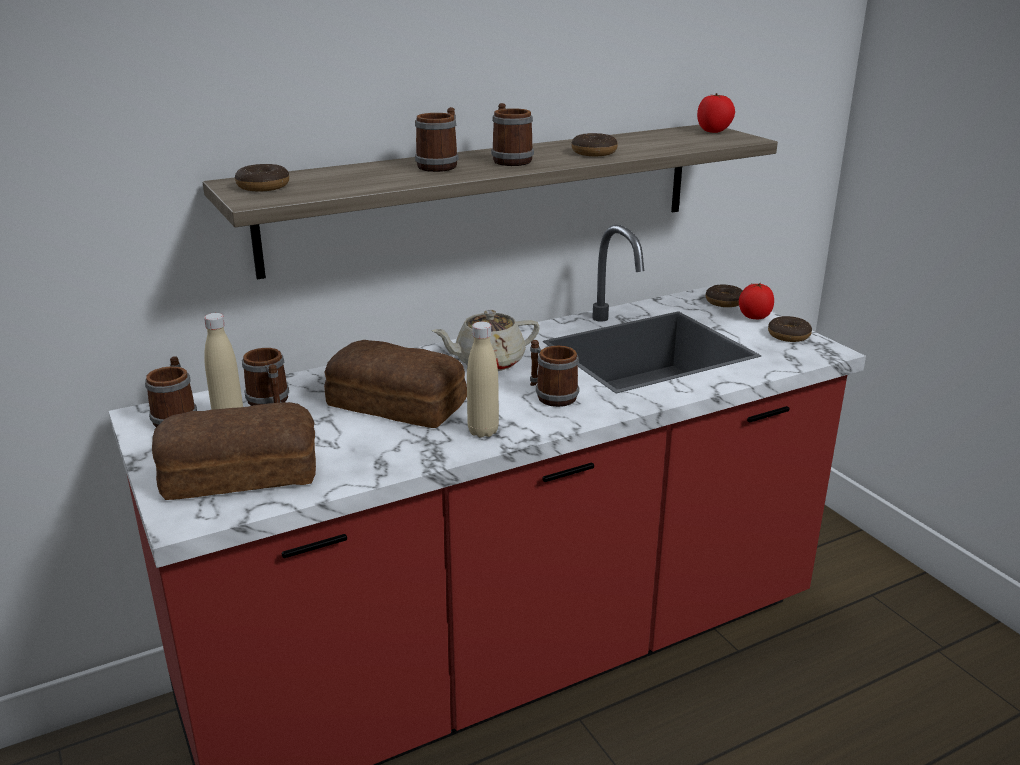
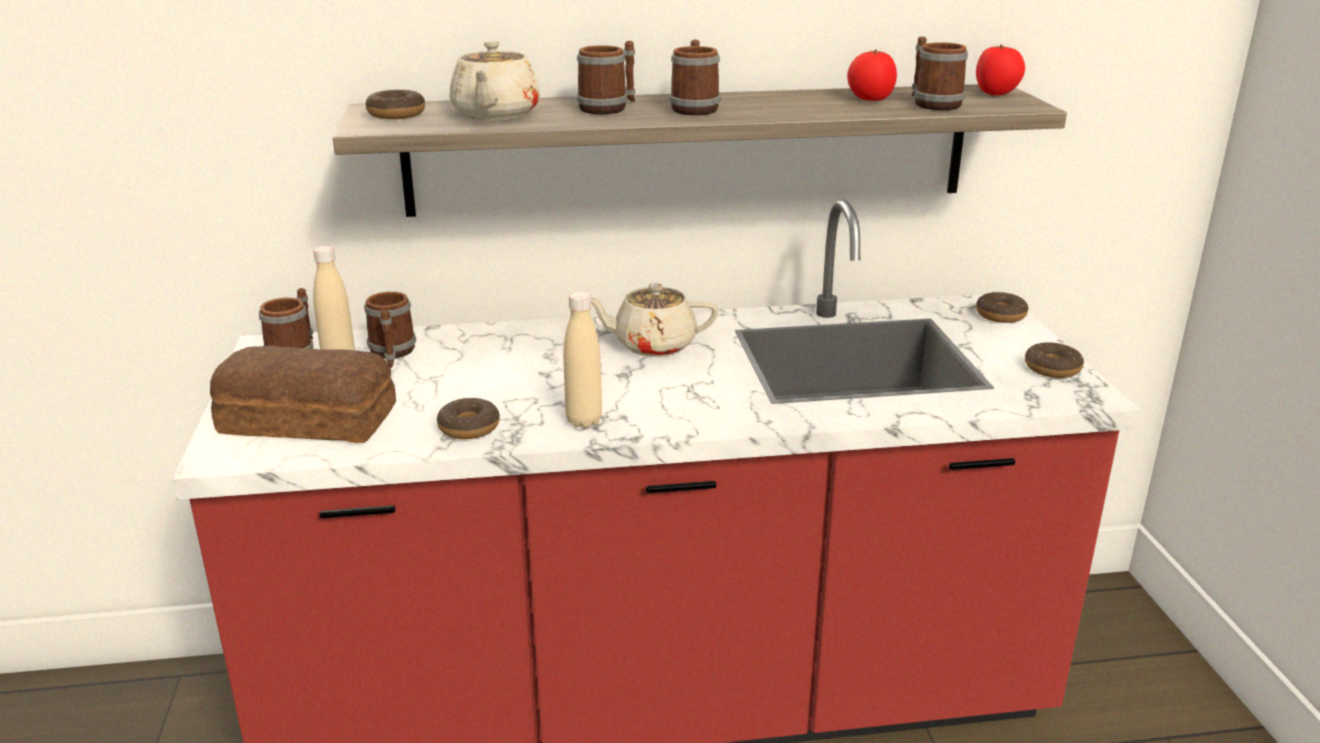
camera: 20 degrees right, 0 degrees up
(353, 179) = (495, 115): none -> beige teapot
(397, 405) = (517, 376): bread -> none
(551, 395) = (692, 393): mug -> mug (932, 103)
(594, 152) = (806, 107): donut -> donut (469, 427)
(754, 318) = (1023, 340): tomato -> tomato (869, 100)

